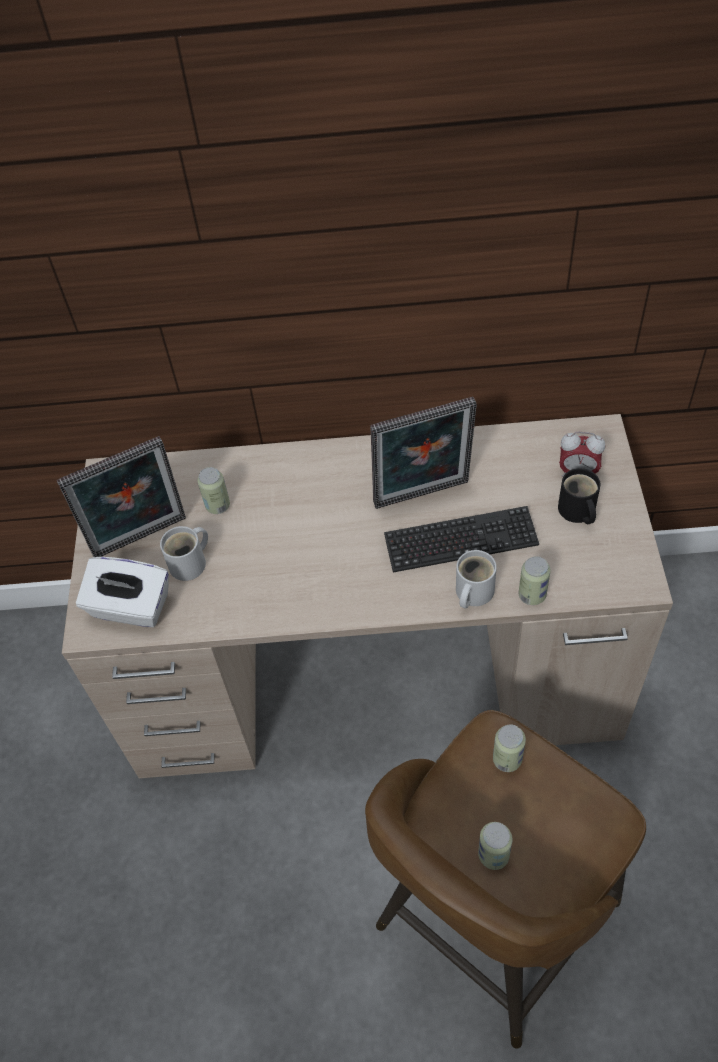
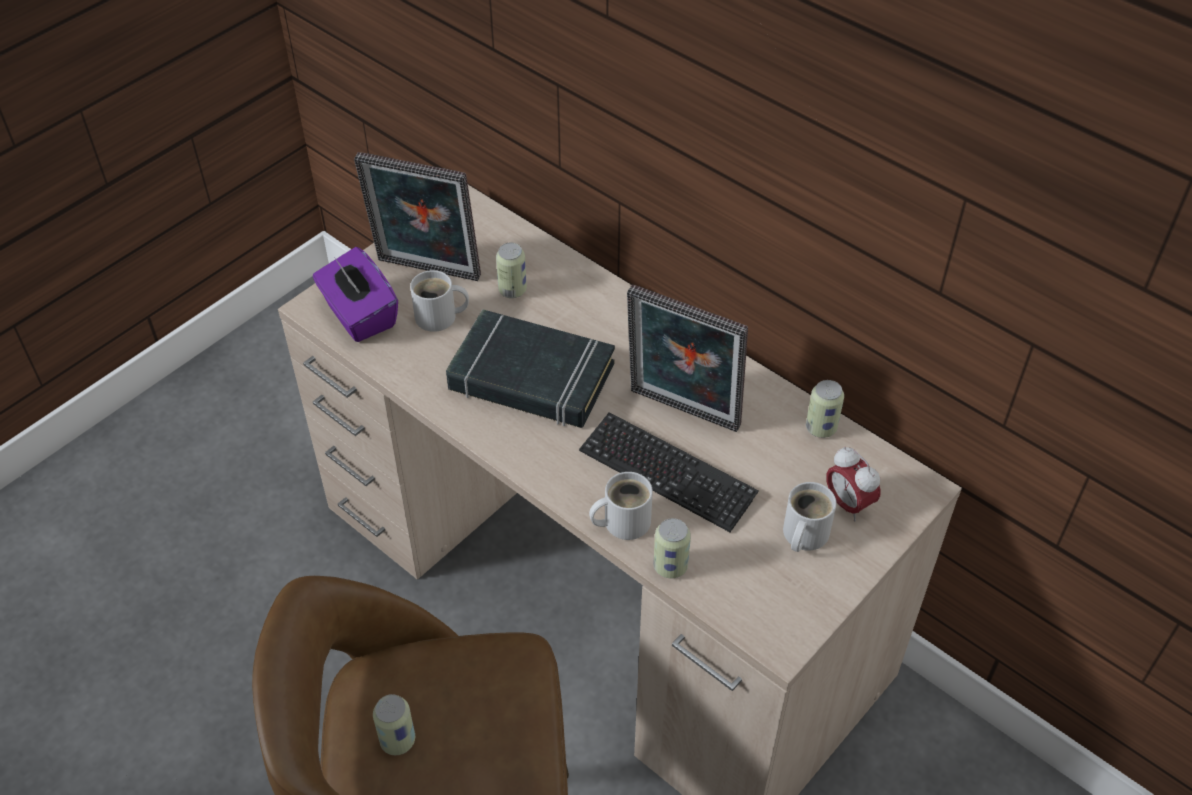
camera: 40 degrees right, 5 degrees down
(130, 607) = (359, 315): white tissue box -> purple tissue box
(303, 552) = (531, 378): none -> black book
(507, 759) = (501, 683): can -> can (821, 428)
(576, 511) = (802, 534): black mug -> white mug

